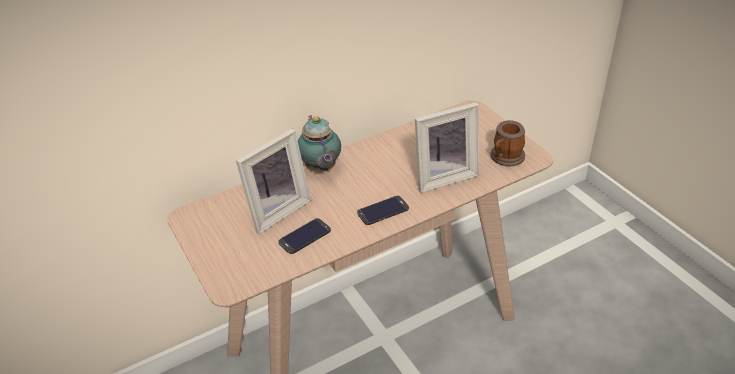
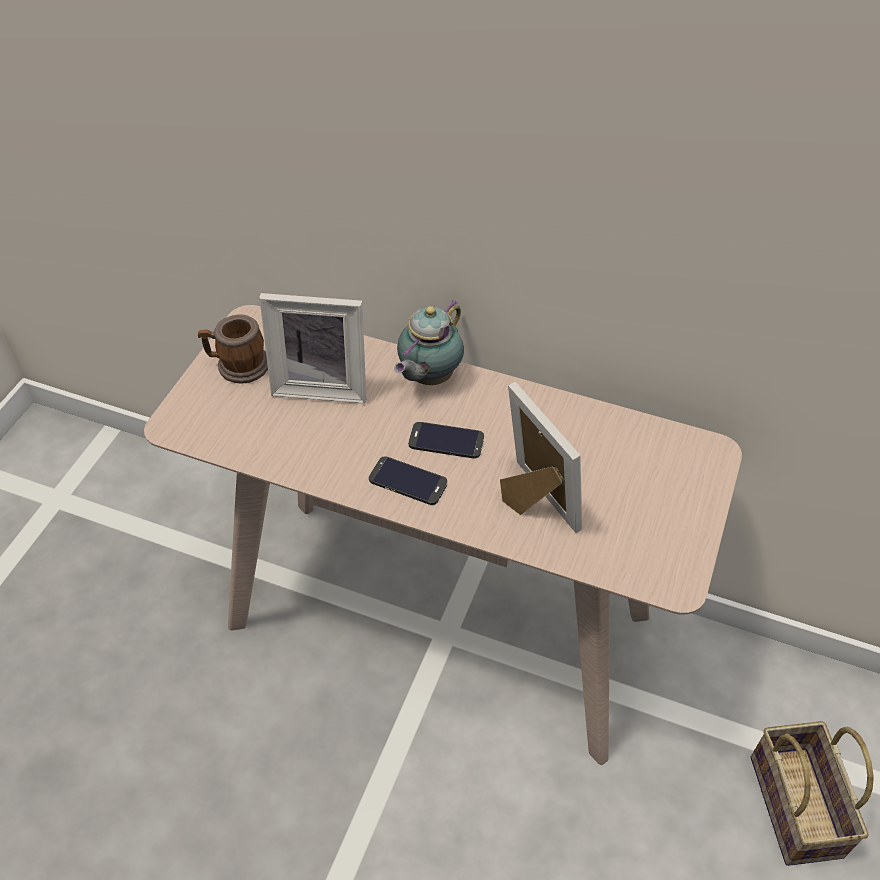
camera: 50 degrees right, 10 degrees up
(304, 236) = (301, 437): phone -> phone (446, 440)
(443, 176) = (532, 503): picture frame -> picture frame turned 150 degrees counterclockwise
(505, 158) = (638, 551): mug -> mug (237, 366)
(590, 264) = (799, 808): none -> basket

